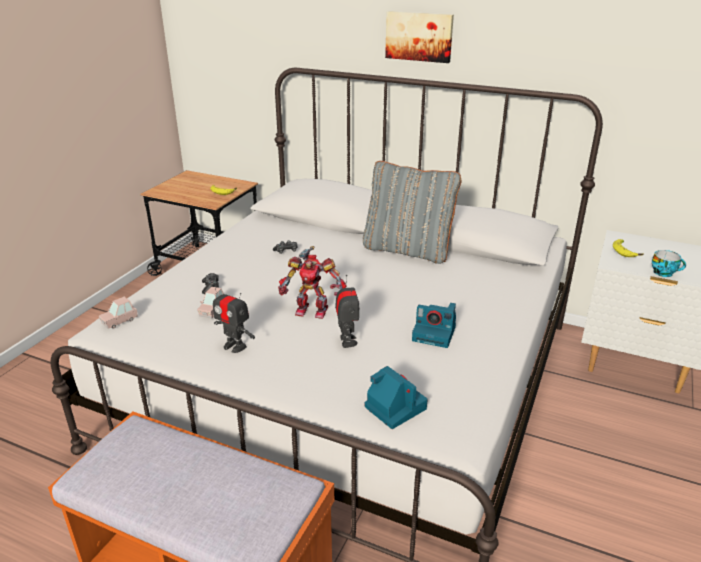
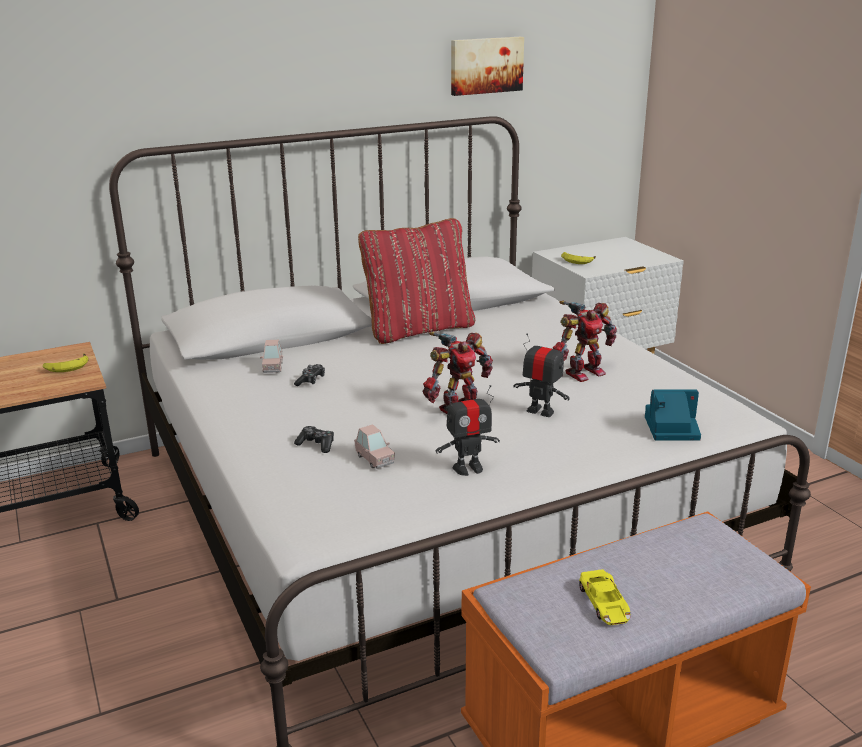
camera: 50 degrees left, 5 degrees down
(119, 321) = (301, 523): pink toy car -> pink toy car (273, 367)
(146, 474) = (604, 603): none -> yellow toy car
(408, 250) = (419, 329): grey pillow -> red pillow
(419, 36) = (308, 80): picture -> picture (486, 65)
(435, 333) = (582, 372): camera -> toy robot
(664, 273) = (626, 264): cup -> none

